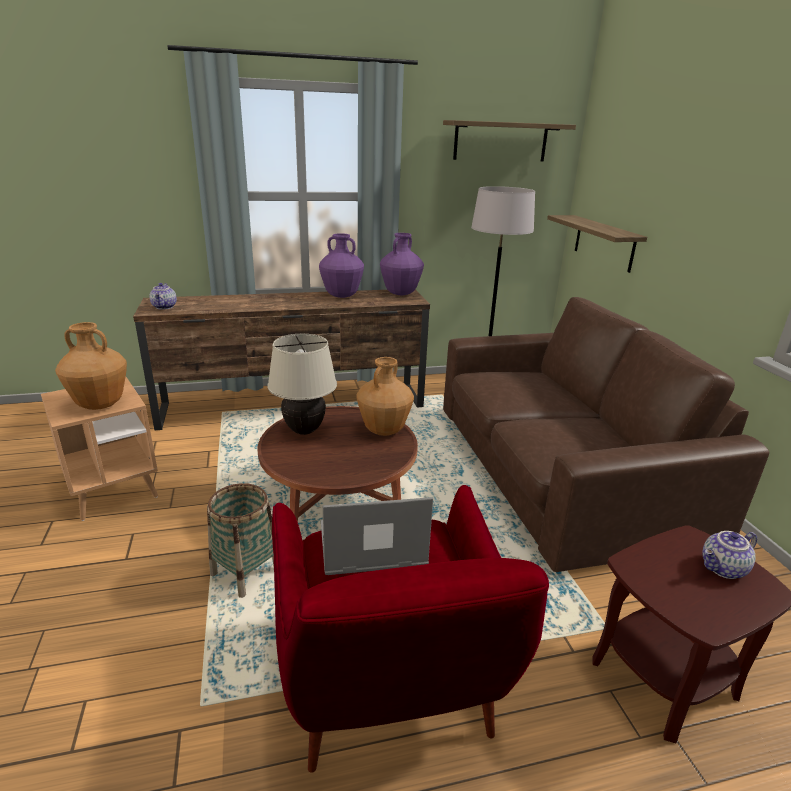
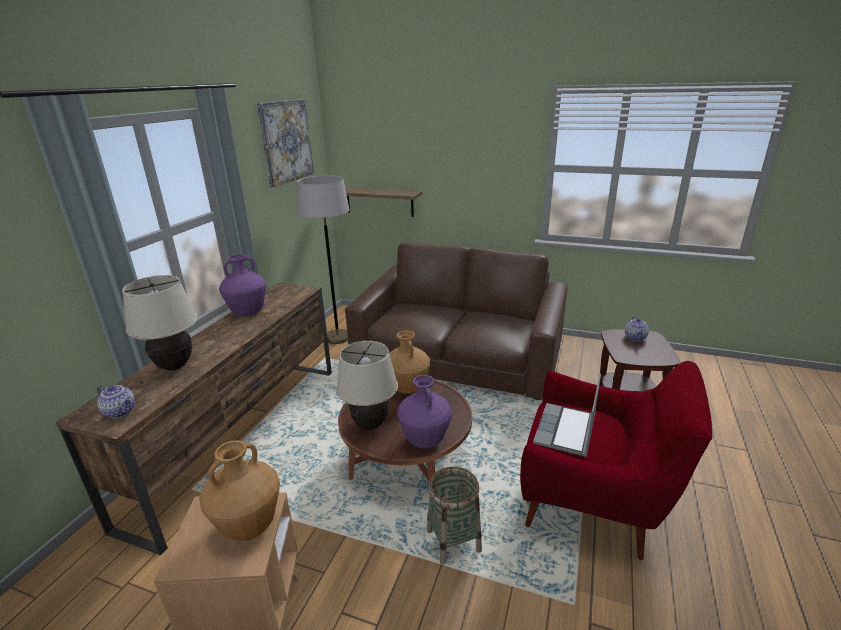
camera: 55 degrees left, 0 degrees up
(234, 301) = (174, 366): none -> beige table lamp
(400, 293) = (282, 290): purple vase -> purple vase (425, 441)
(500, 141) = (286, 141): shelf -> picture

